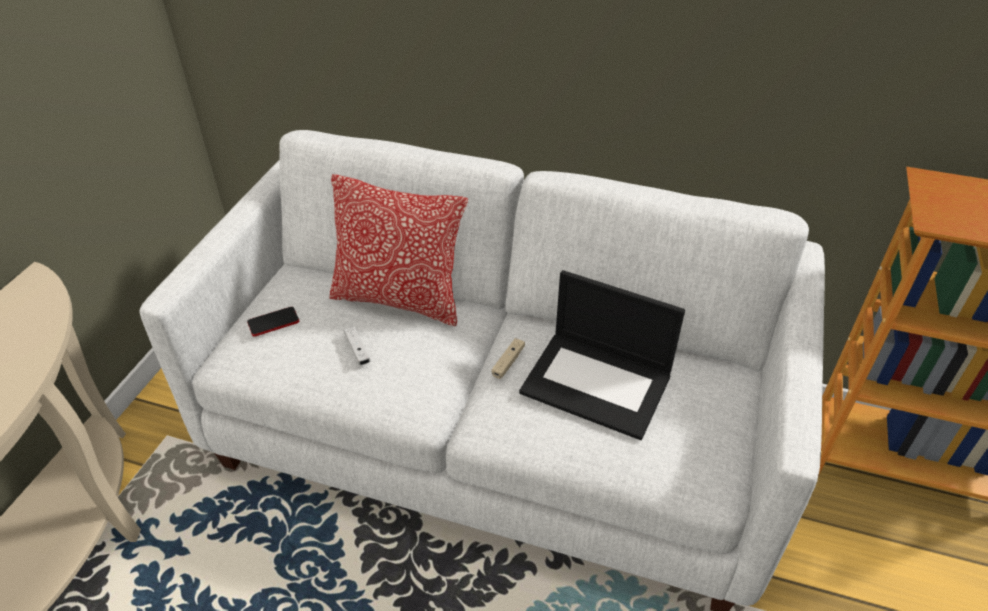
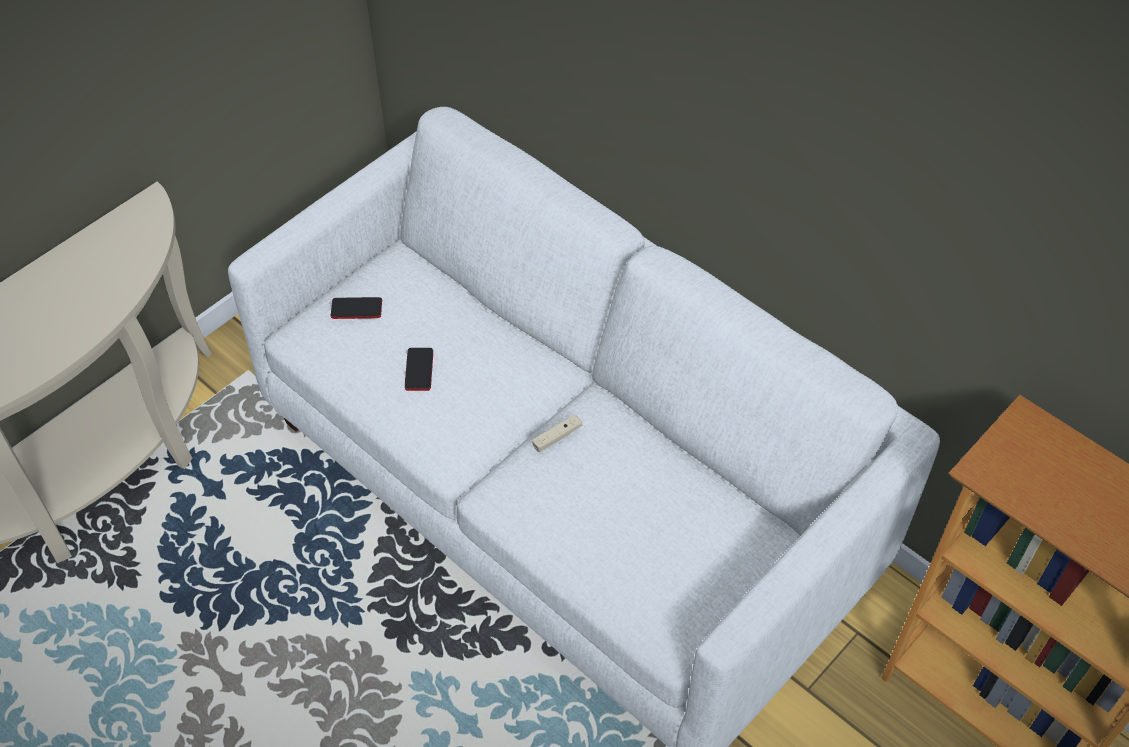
camera: 25 degrees right, 10 degrees up
(357, 350) = (419, 370): white game controller -> phone
(399, 299) = (488, 326): pillow -> none
(598, 383) = (628, 494): laptop -> none

